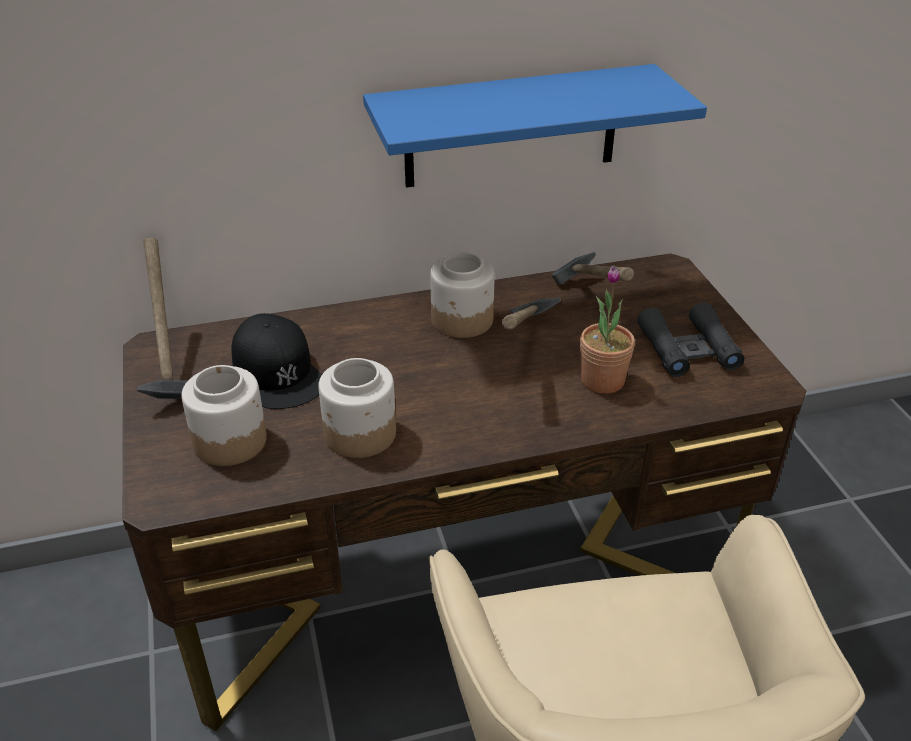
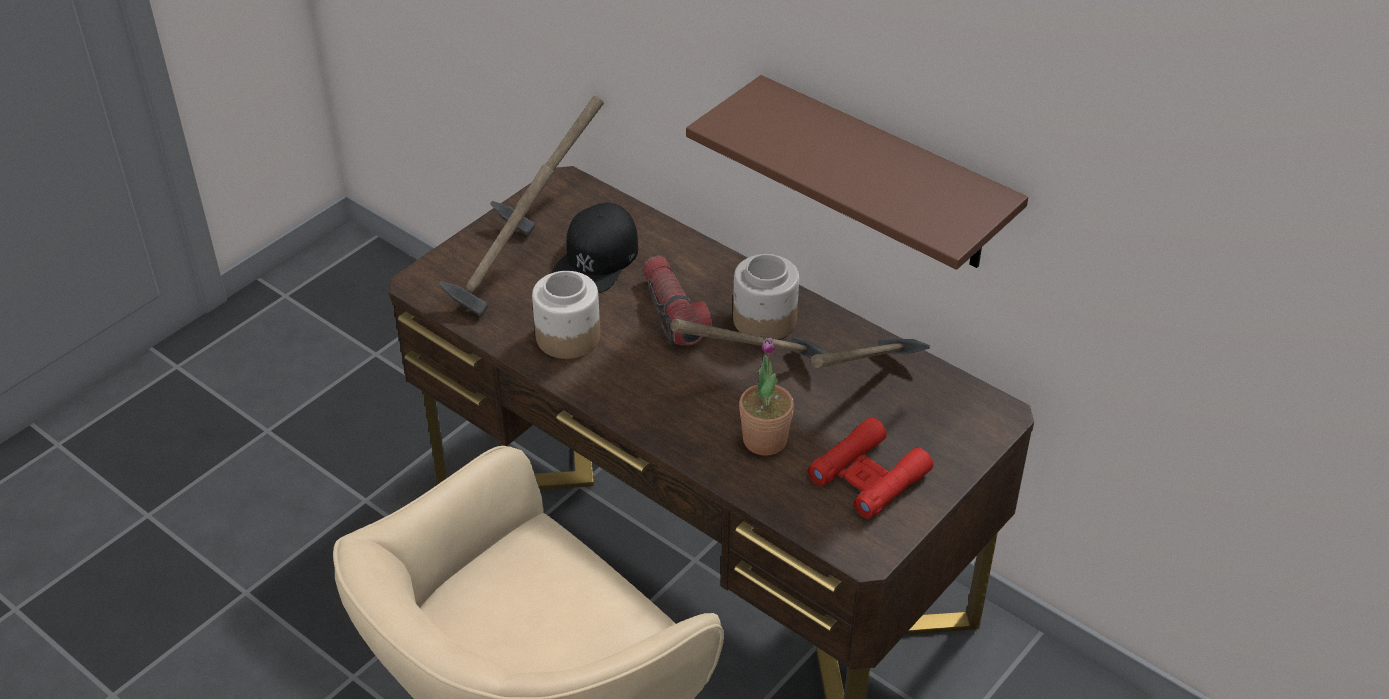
camera: 55 degrees right, 5 degrees up
(230, 441) = (502, 279): jar -> hammer
(399, 361) = (673, 312): none -> flashlight
(511, 127) = (884, 176): blue shelf -> brown shelf
(688, 349) = (868, 477): black binoculars -> red binoculars

